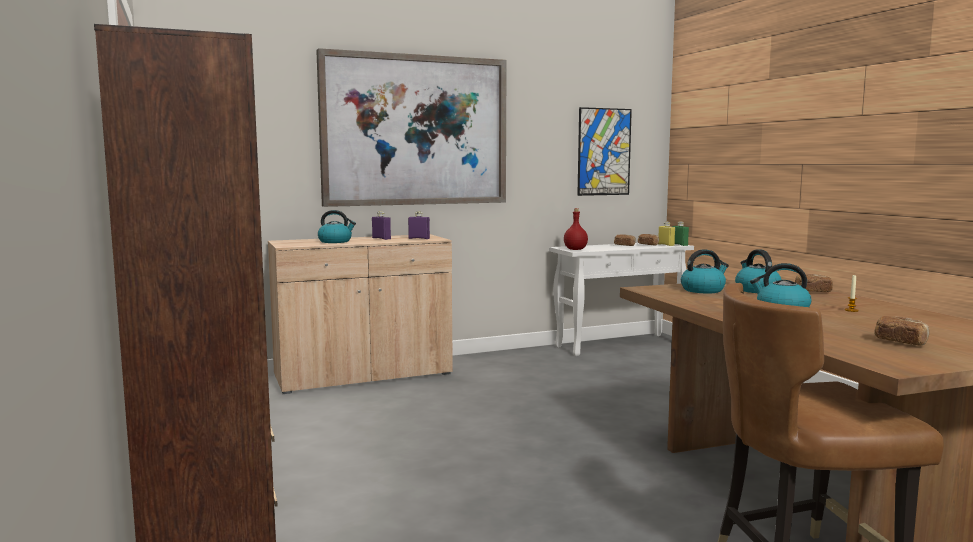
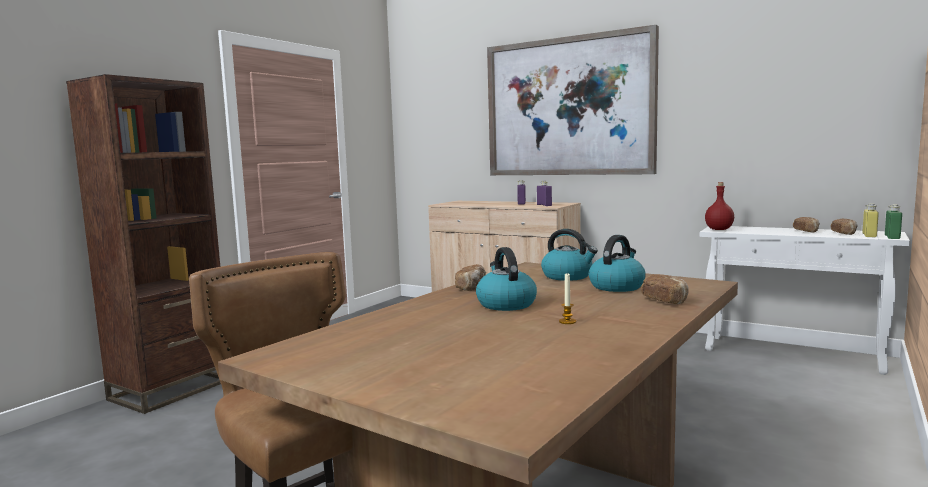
camera: 55 degrees right, 0 degrees up
(335, 241) = (482, 203): kettle -> none
(604, 152) = (798, 113): picture -> none
(900, 342) = (398, 350): bread -> bread (472, 287)

